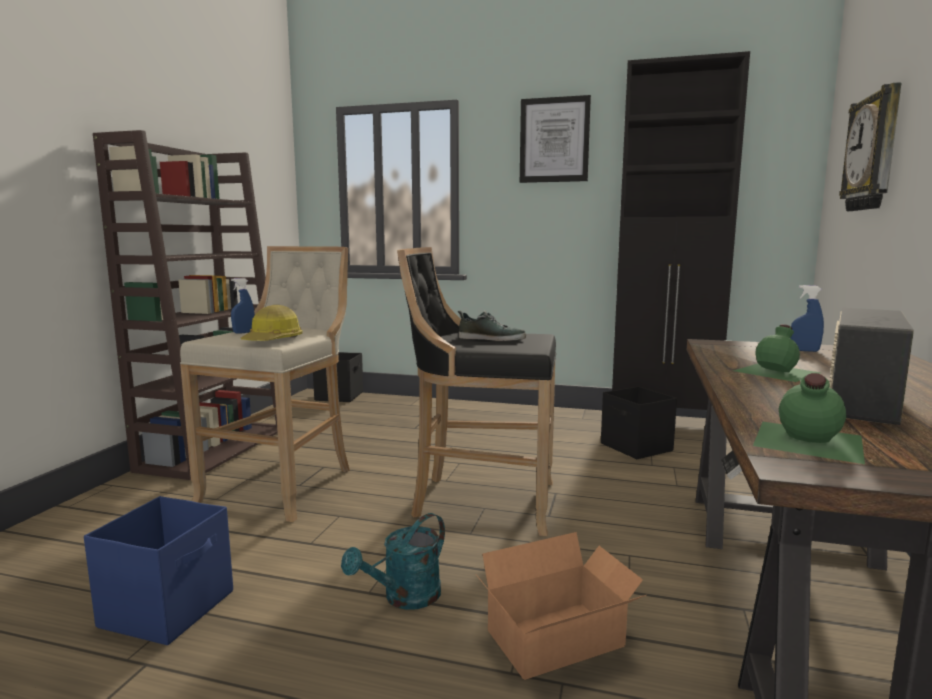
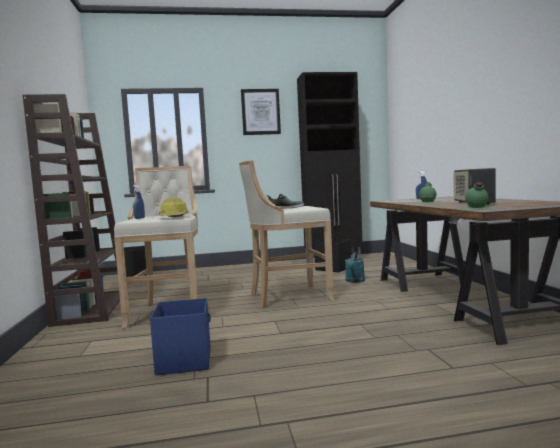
camera: 25 degrees left, 5 degrees down
(404, 598) = (300, 331): turquoise watering can -> turquoise watering can (354, 281)
(480, 501) = (287, 297): black stool -> beige stool
(560, 641) = (381, 326): cardboard box -> none
(874, 153) = (419, 118): wall clock -> none

